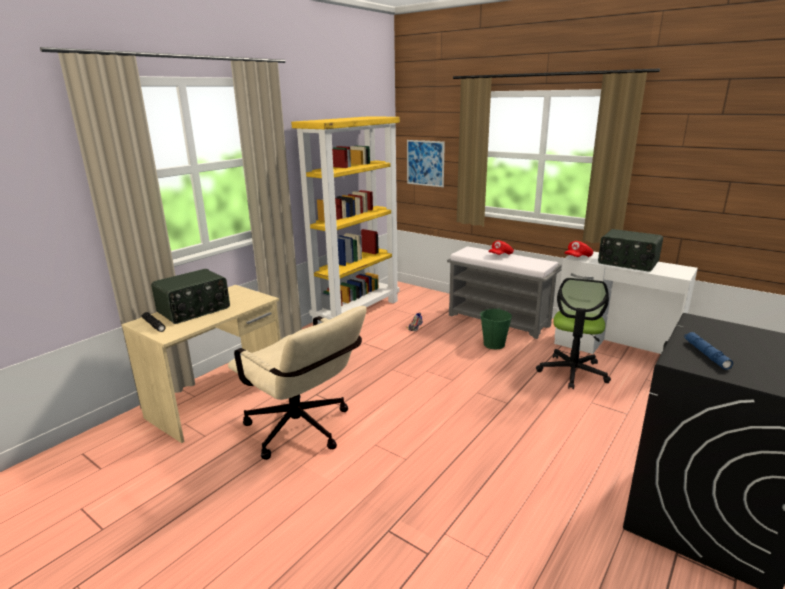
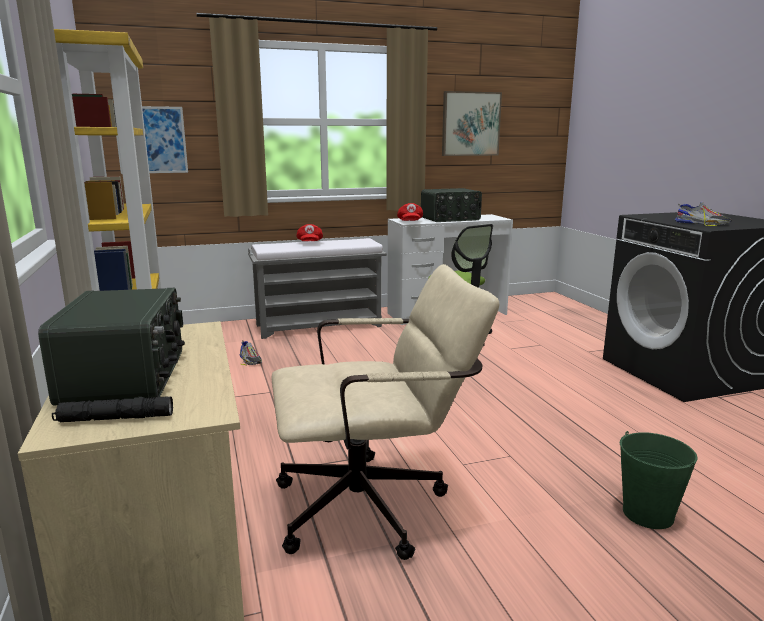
camera: 55 degrees left, 5 degrees down
(494, 344) = (359, 343): green bucket -> green bucket (648, 513)
(700, 167) = (470, 124): none -> picture
(706, 354) = (702, 223): blue flashlight -> shoe

